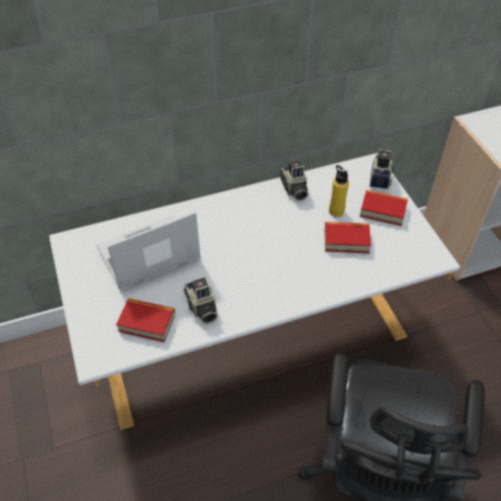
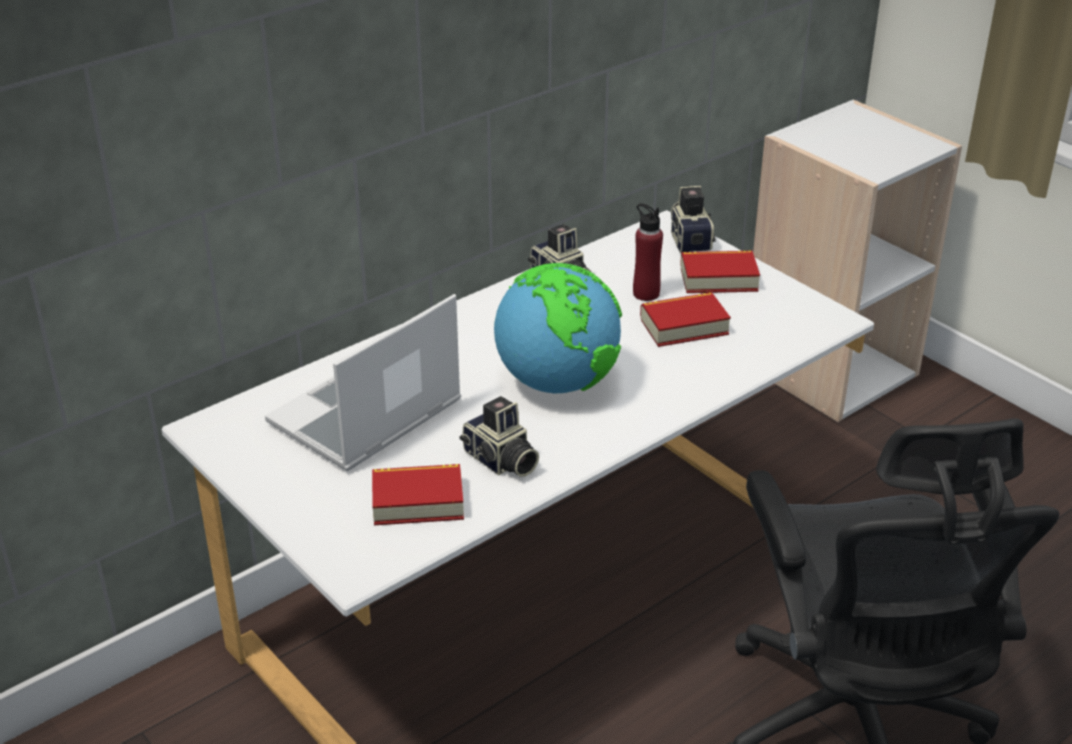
camera: 20 degrees left, 15 degrees down
(257, 262) = (557, 383): none -> globe
(336, 211) = (646, 293): yellow bottle -> red bottle

